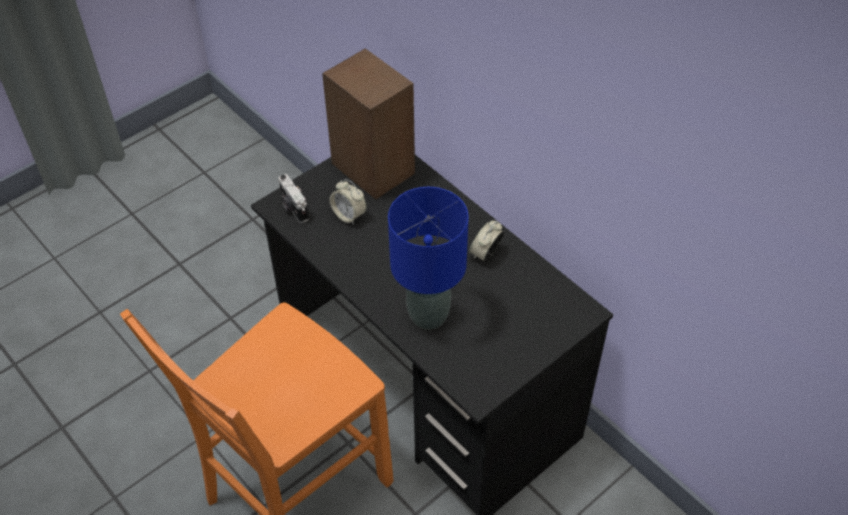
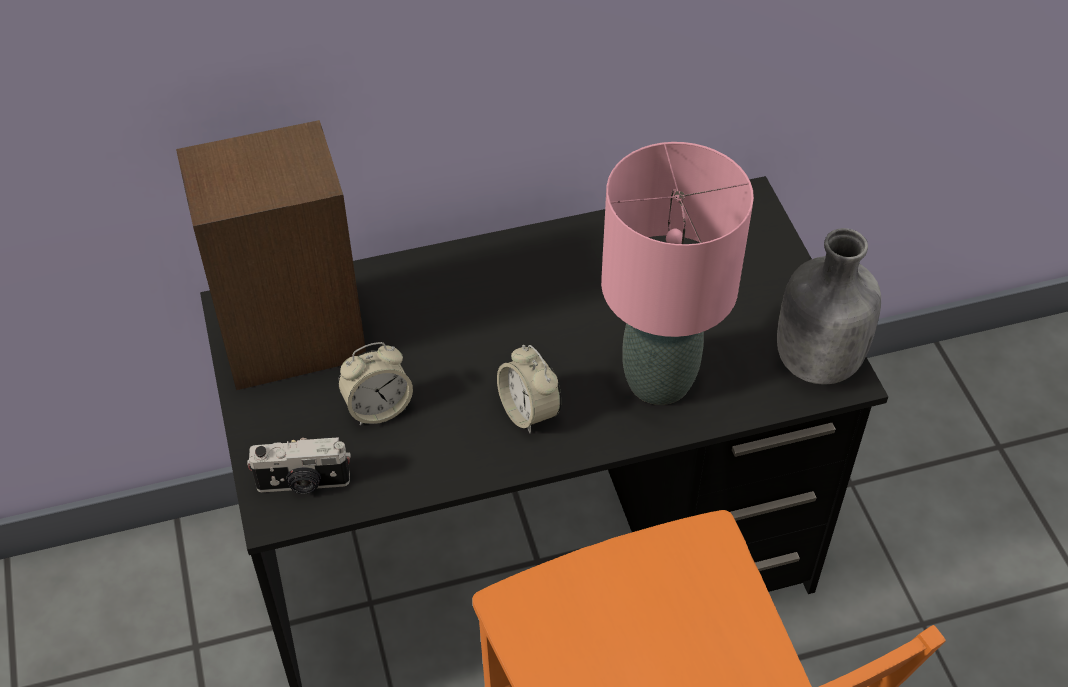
camera: 65 degrees left, 0 degrees up
(428, 316) = (660, 381): blue table lamp -> pink table lamp
(482, 379) = (815, 362): none -> grey bottle
(486, 254) = (575, 265): alarm clock -> alarm clock (529, 411)

